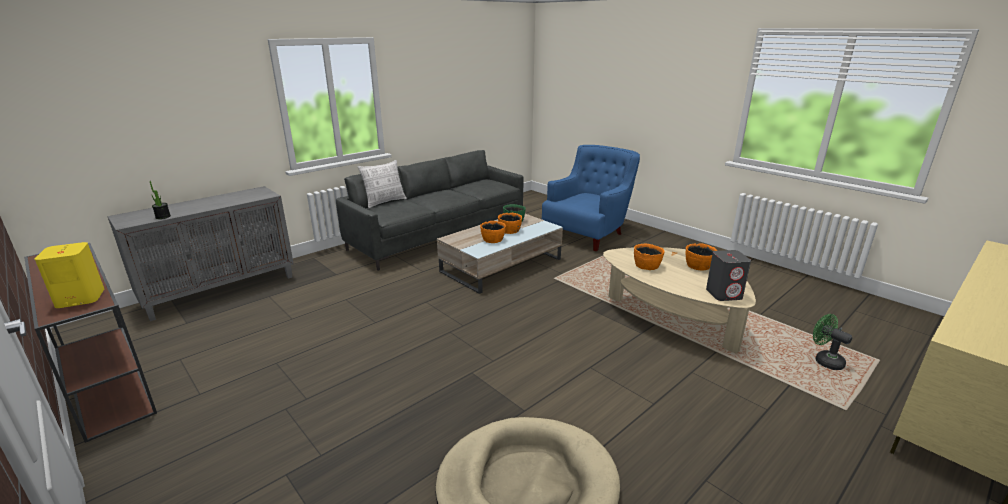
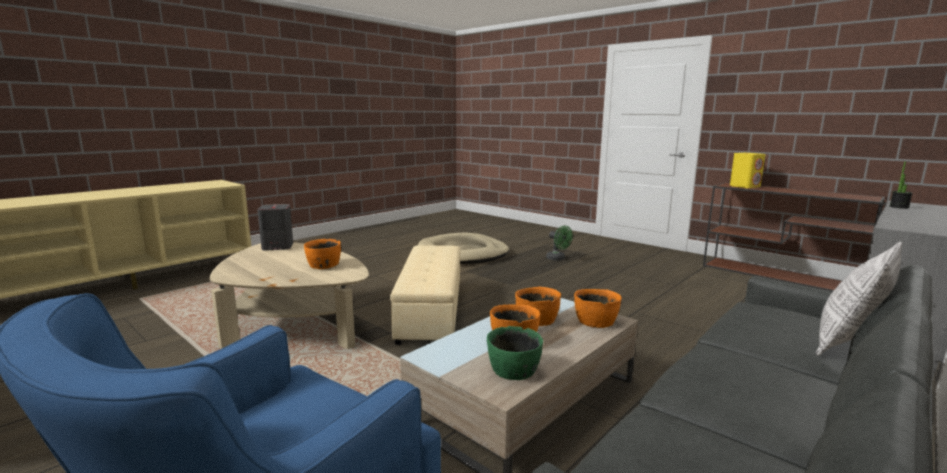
camera: 175 degrees right, 10 degrees down
(562, 330) = (430, 311): none -> beige ottoman
(699, 266) = (258, 266): orange bowl -> orange bowl (595, 321)
(824, 360) = (192, 297): green fan -> green fan (558, 259)

